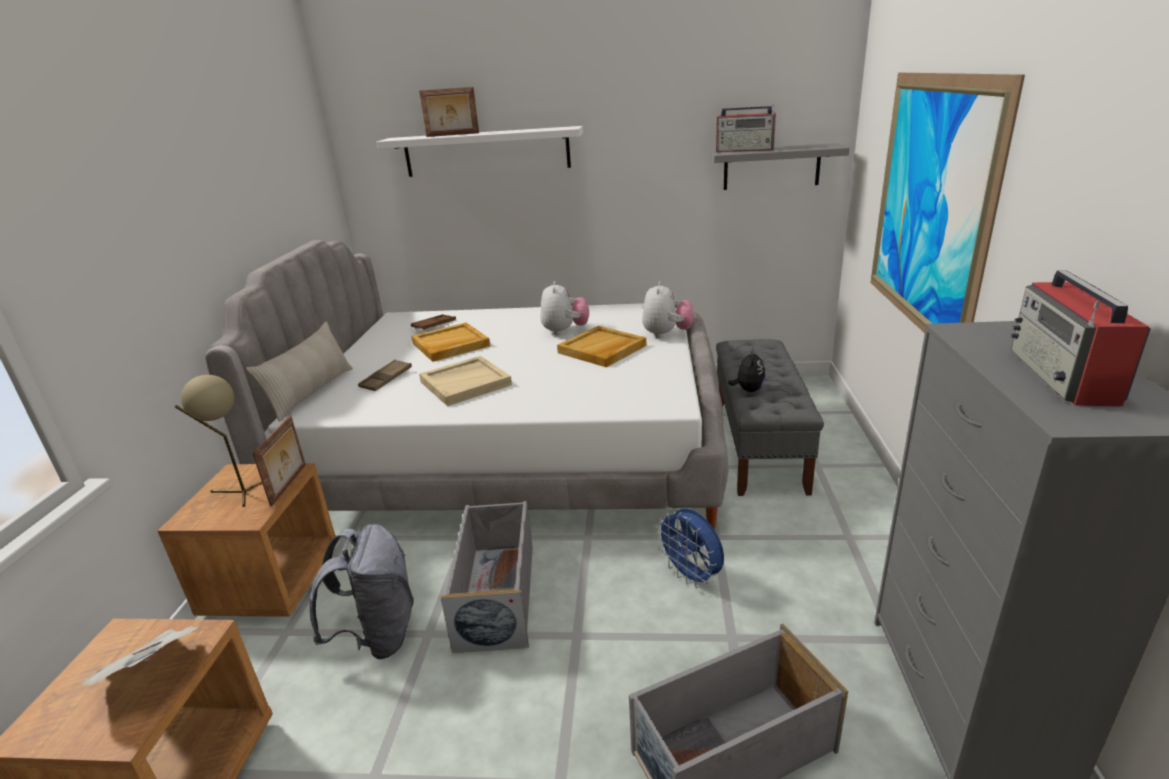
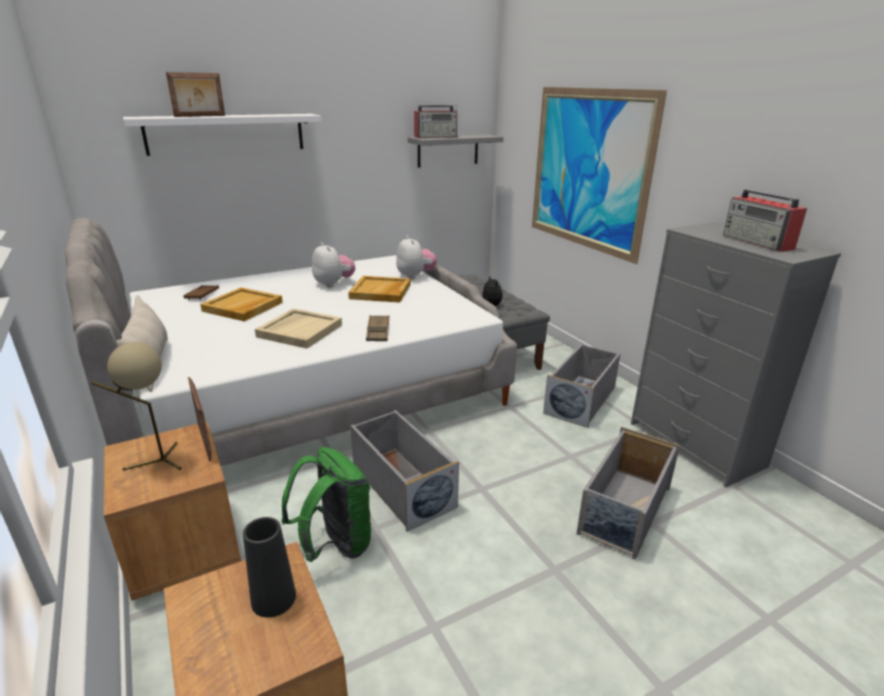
camera: 35 degrees left, 0 degrees up
(155, 670) = (273, 598): newspaper -> black vase
(378, 635) = (335, 545): grey backpack -> green backpack
(386, 379) = (217, 341): brown tray -> brown tray (378, 331)
(691, 576) = (517, 432): blue fan -> none
(828, 559) = (581, 400): none -> grey storage box

